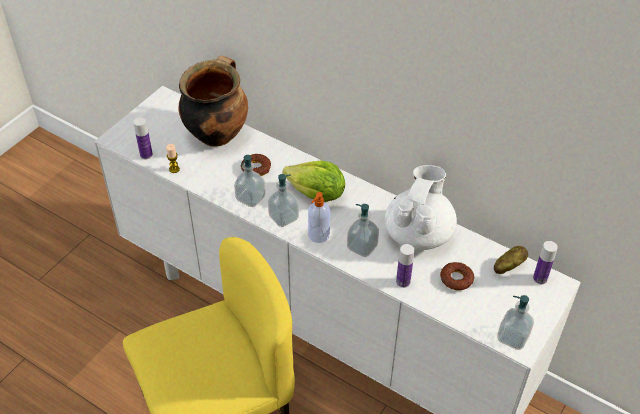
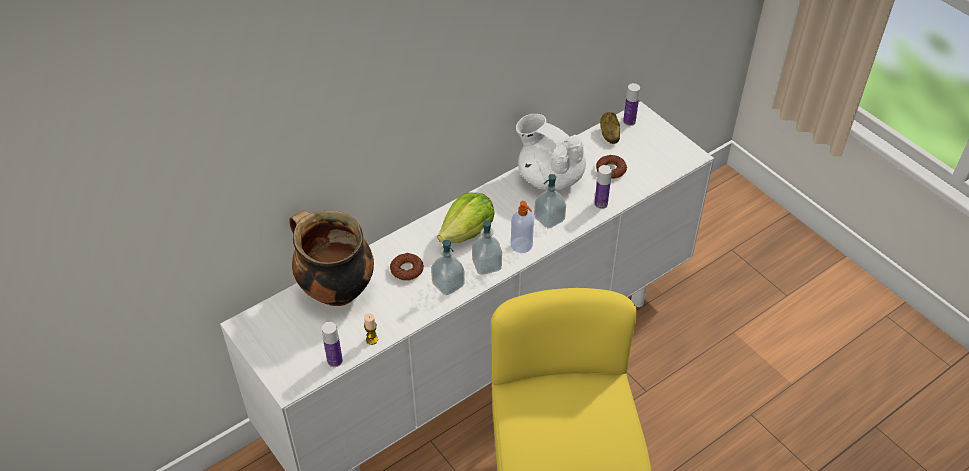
camera: 70 degrees left, 0 degrees up
(512, 337) = (682, 157): soap dispenser -> none

